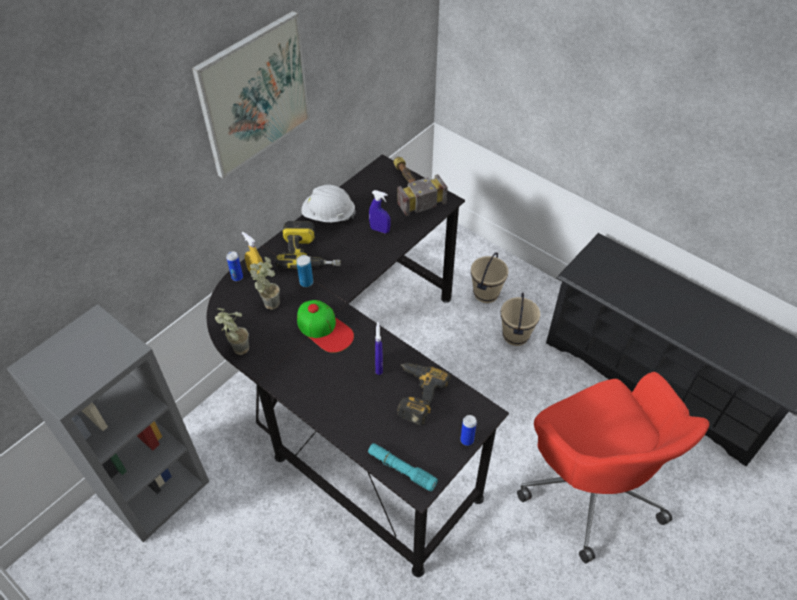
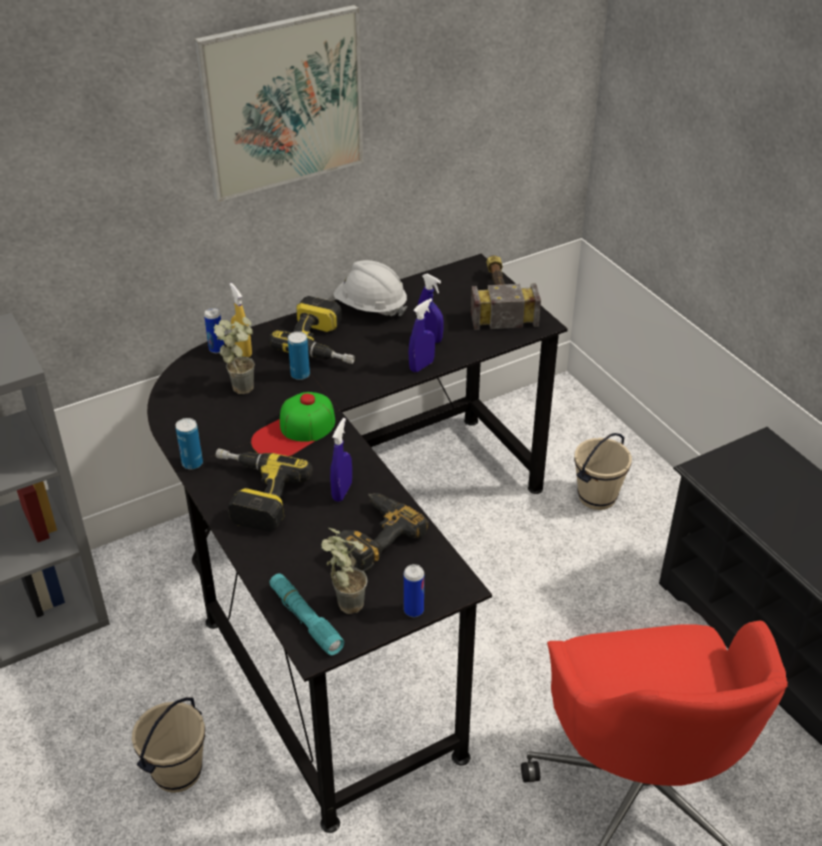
camera: 20 degrees right, 10 degrees down
(236, 348) = (171, 426): potted plant -> potted plant (343, 602)
(266, 374) = (192, 463): none -> can
(320, 386) = (252, 494): none -> power drill
(324, 329) = (294, 432): cap -> cap turned 75 degrees clockwise
(385, 254) = (421, 366): none -> blue spray bottle
(516, 336) = (617, 562): beige bucket -> beige bucket (178, 773)

